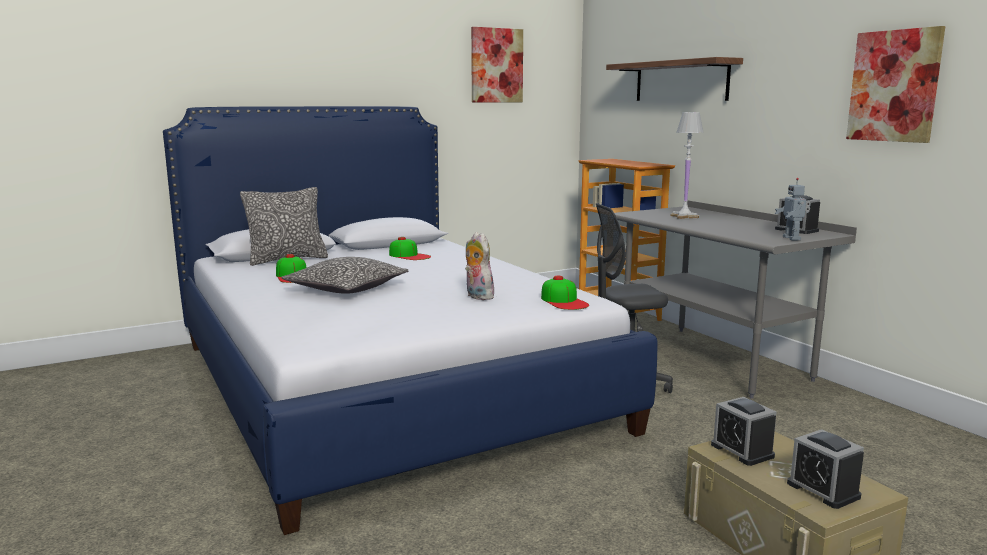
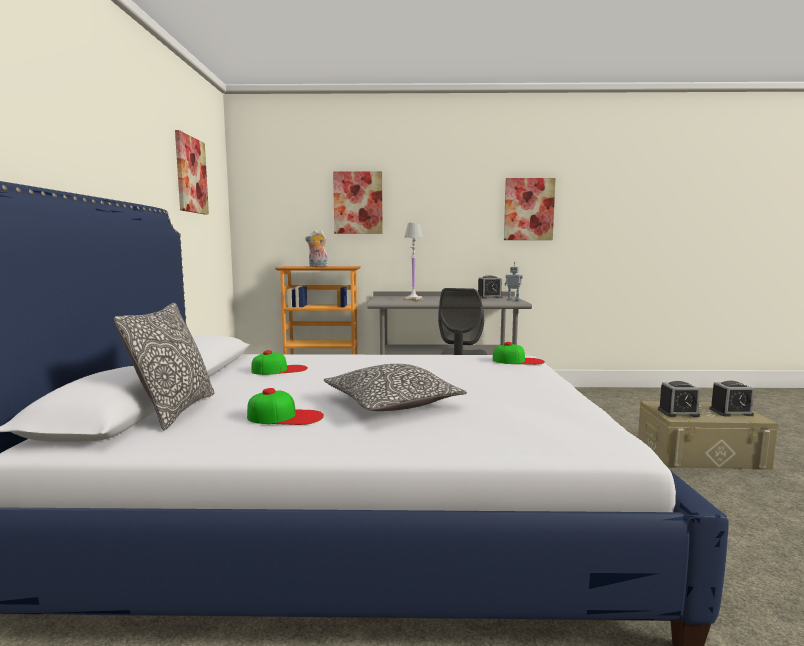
camera: 60 degrees left, 5 degrees down
(477, 296) = (477, 374): plush toy -> plush toy (317, 266)
(680, 81) = (358, 203): shelf -> picture

